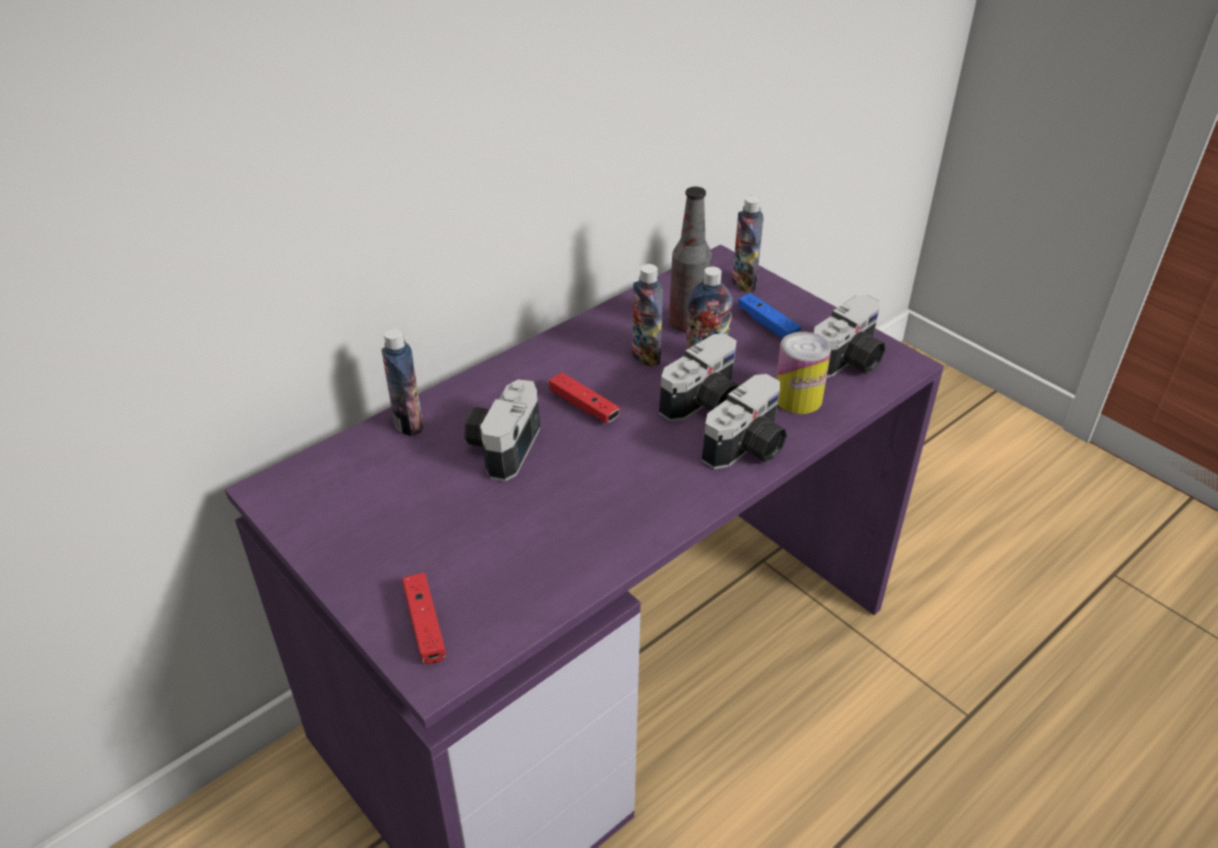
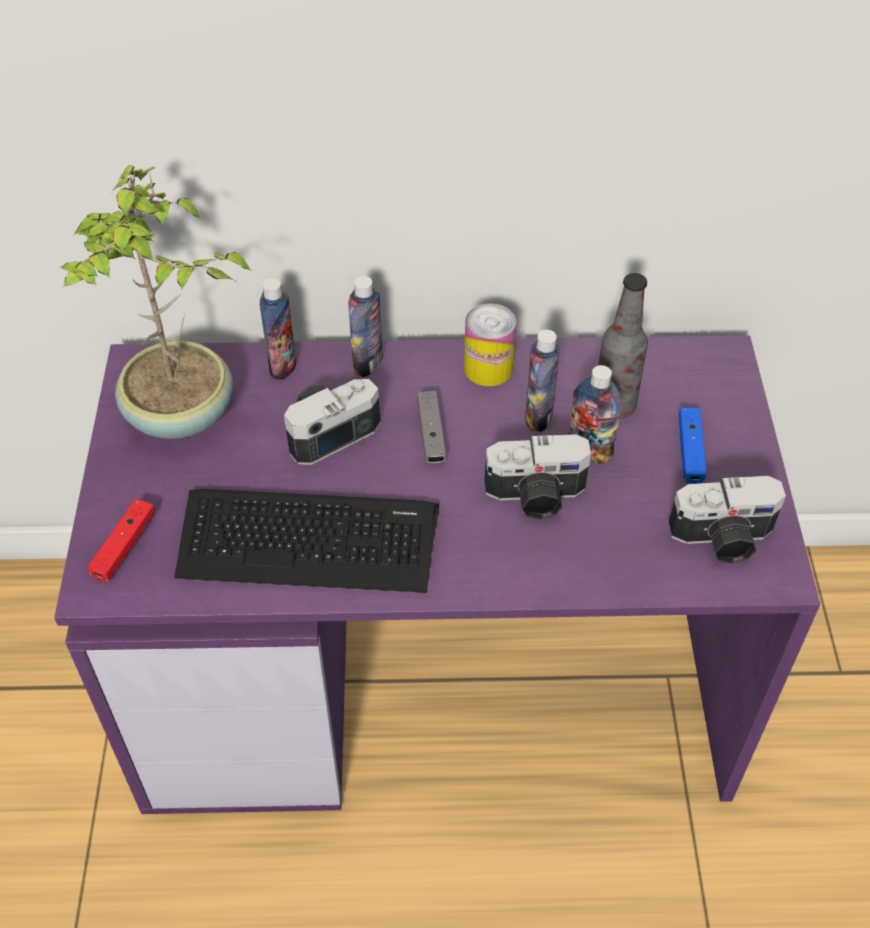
camera: 40 degrees right, 10 degrees up
(360, 504) = (180, 416): none -> potted plant
(577, 526) = (307, 541): none -> keyboard
(583, 406) = (431, 434): red game controller -> grey game controller
(744, 283) = (721, 392): bottle -> bottle (367, 363)
(748, 448) = (523, 564): camera -> none
(798, 398) = (626, 545): can -> can (488, 368)

